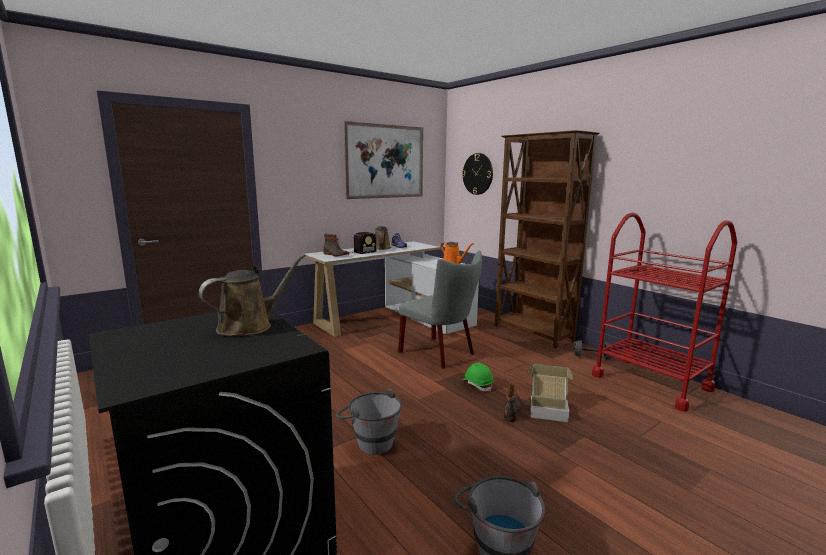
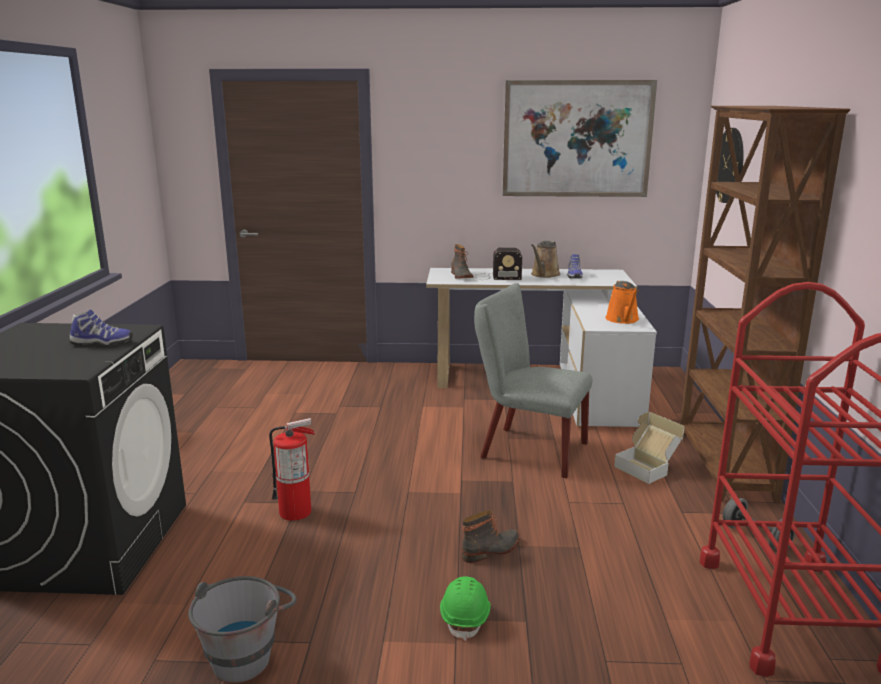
camera: 40 degrees right, 5 degrees up
(250, 326) = (101, 343): brown watering can -> shoe
(369, 441) = (296, 512): grey bucket -> fire extinguisher
(441, 354) = (527, 449): grey chair -> grey chair turned 120 degrees clockwise
(477, 384) = (505, 503): green hard hat -> green hard hat (465, 617)
(548, 408) = (541, 569): cardboard box -> cardboard box (648, 467)

